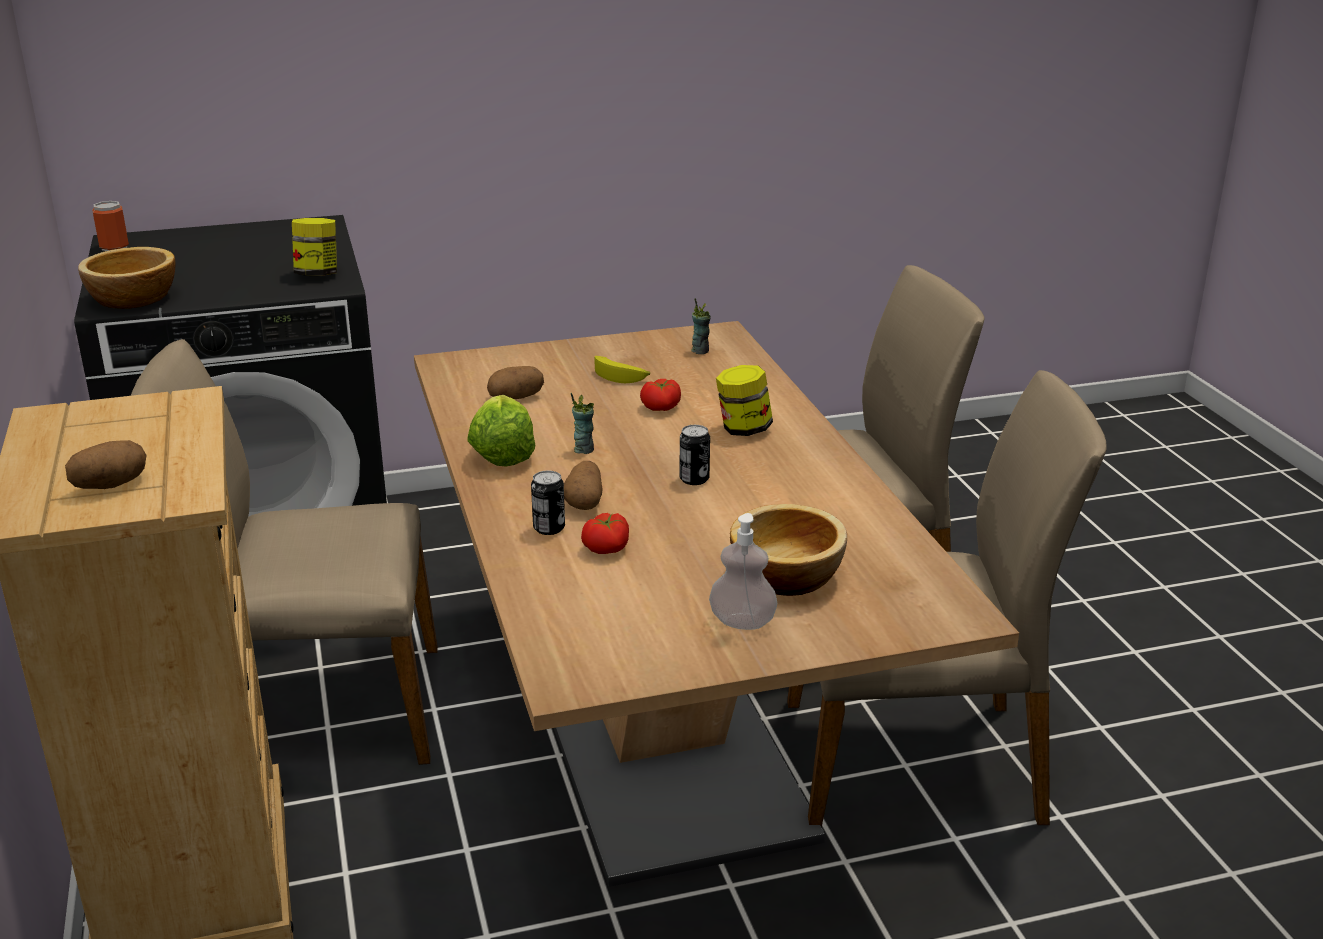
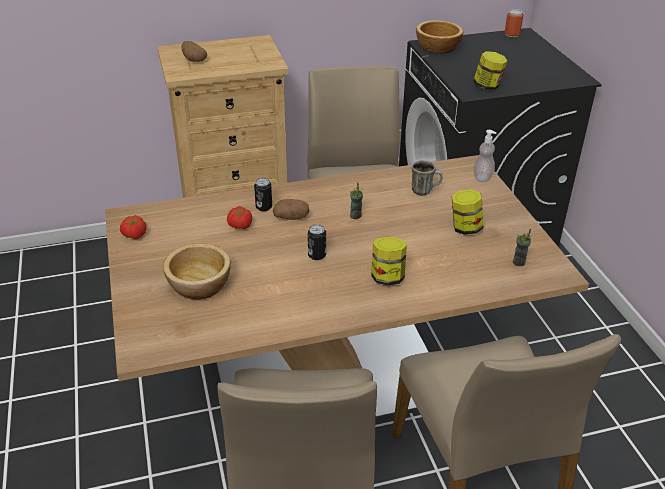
camera: 90 degrees right, 10 degrees up
(502, 453) = (350, 189): lettuce -> none
(516, 397) = (425, 190): potato -> mug
(621, 376) = (465, 228): banana -> jar
(661, 408) = (417, 244): tomato -> tomato (134, 234)
(742, 622) = (158, 267): soap dispenser -> soap dispenser (482, 177)

